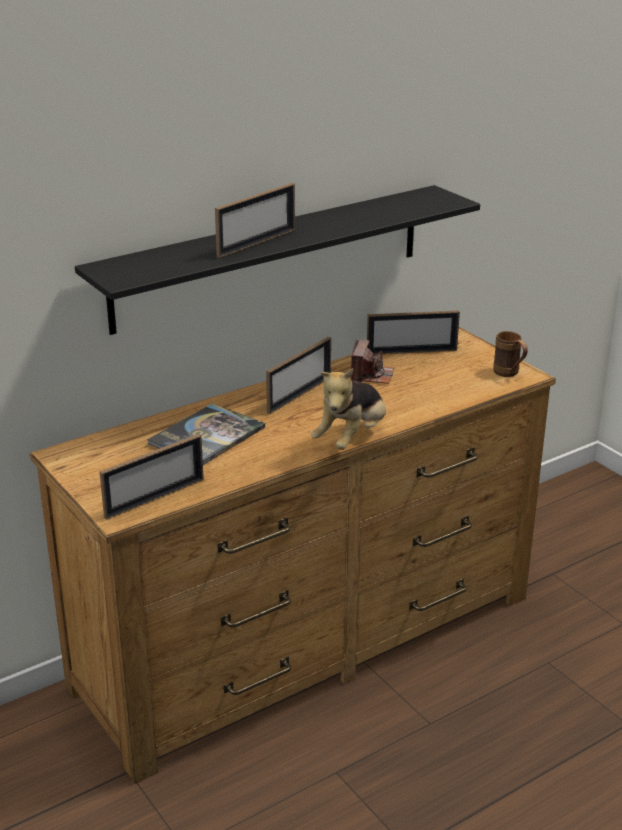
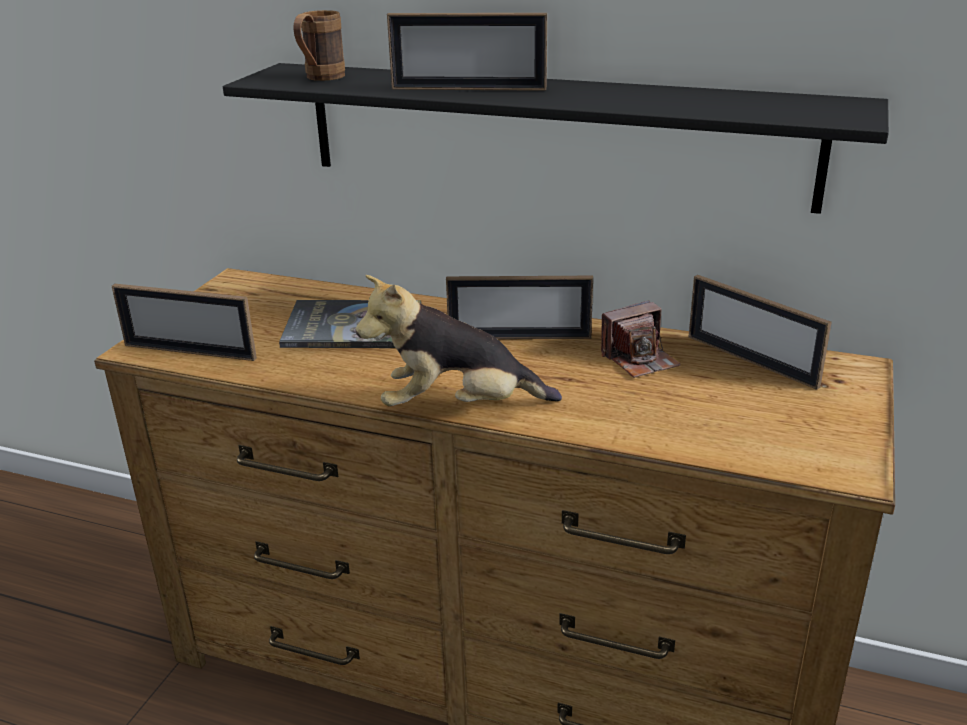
camera: 55 degrees right, 0 degrees up
(509, 374) = (826, 456): brown mug -> brown mug (320, 78)

